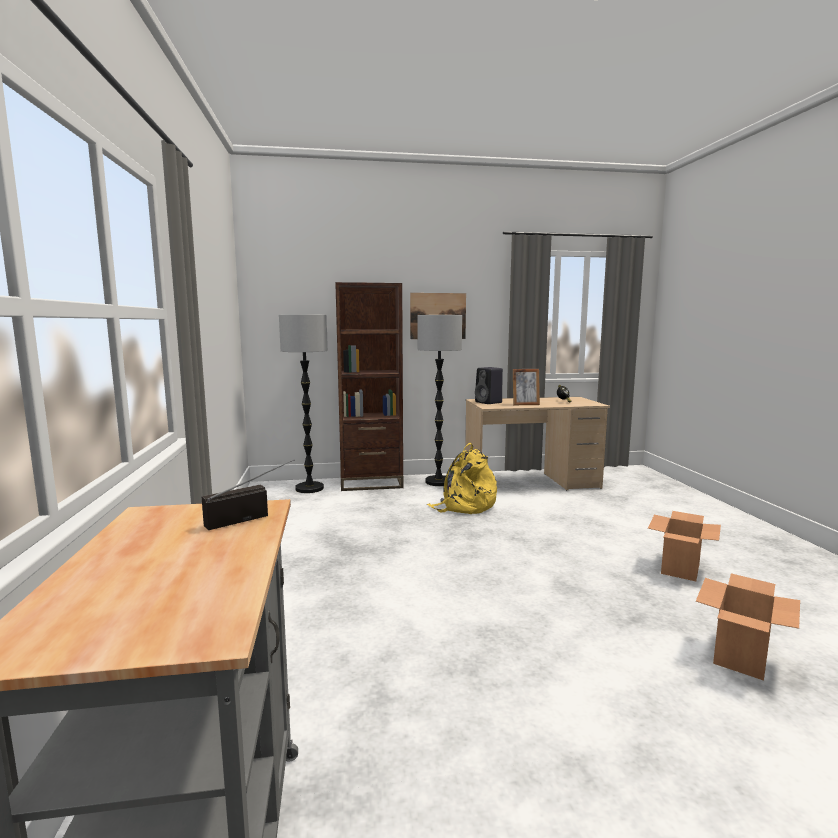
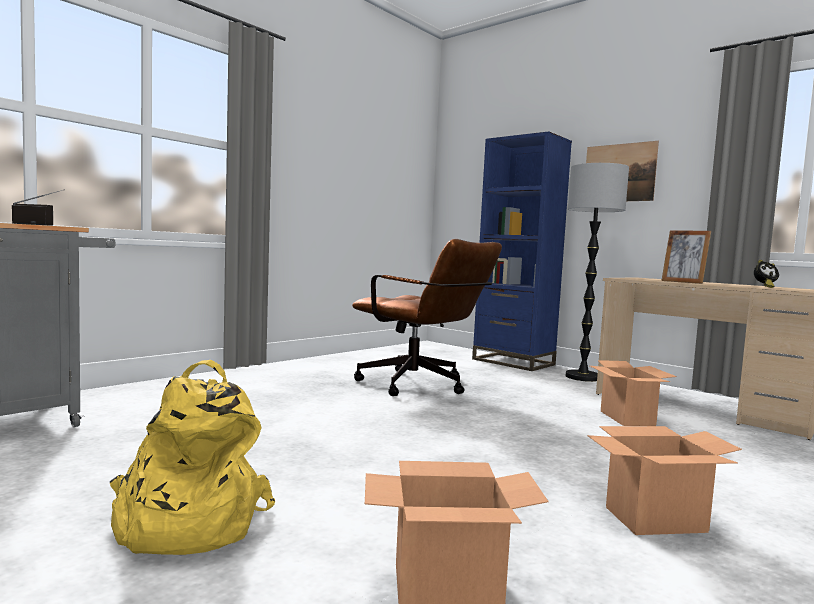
camera: 50 degrees right, 5 degrees down
(309, 488) = (453, 352): floor lamp -> none
(371, 483) = (513, 362): brown bookcase -> blue bookcase
(388, 535) = (421, 386): none -> brown office chair
(464, 506) = (551, 395): yellow backpack -> yellow backpack (186, 522)
(489, 402) = (645, 278): black speaker -> none
(532, 508) = (627, 418): none -> cardboard box

